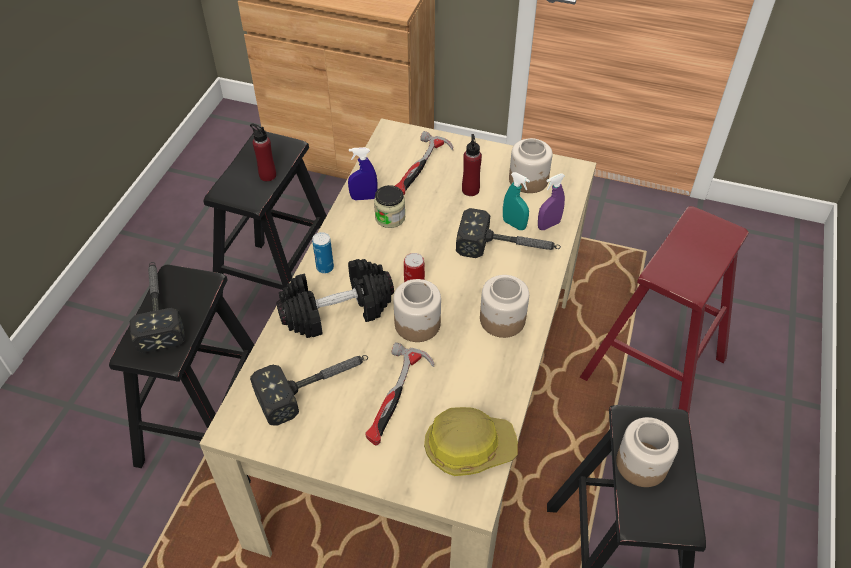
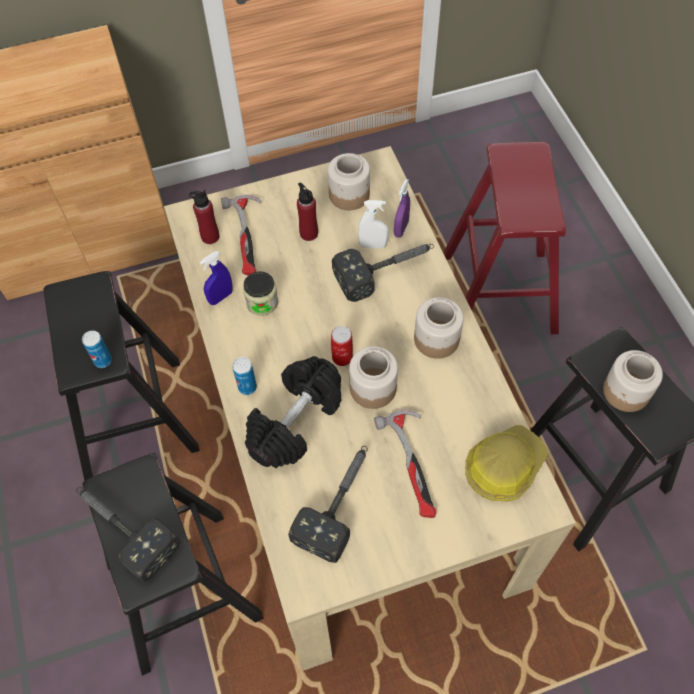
camera: 35 degrees left, 10 degrees up
(248, 196) = (103, 361): none -> can
(267, 175) = (101, 328): red bottle -> red bottle (210, 236)
(514, 224) = (373, 245): turquoise spray bottle -> white spray bottle

